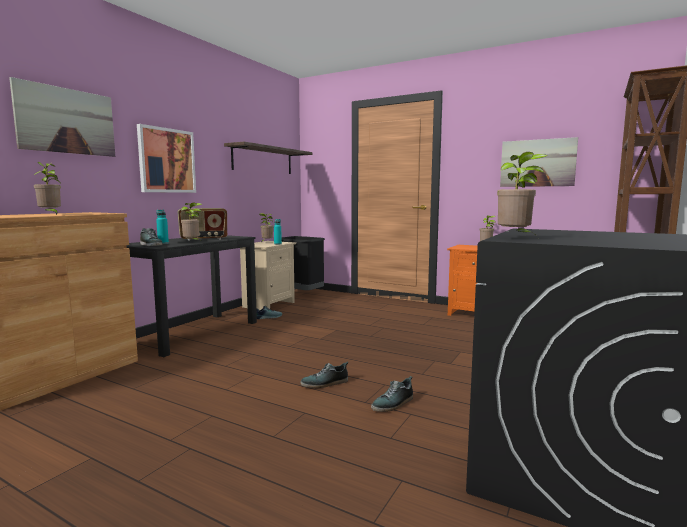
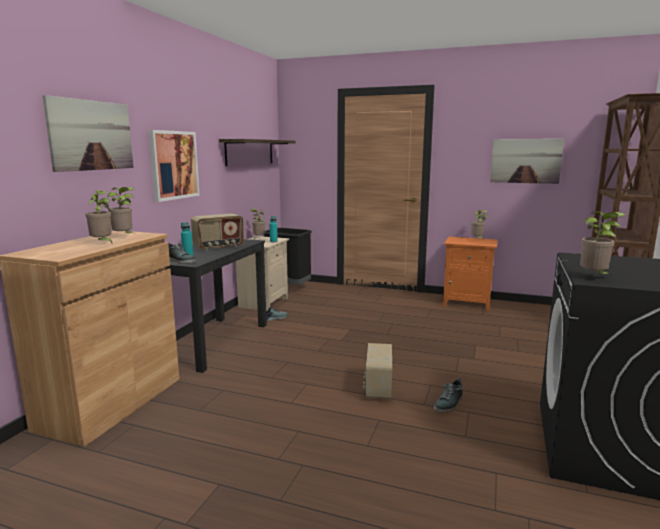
camera: 10 degrees left, 5 degrees up
(192, 242) = (217, 254): potted plant -> potted plant (124, 237)
(325, 383) = (377, 388): shoe -> radio

